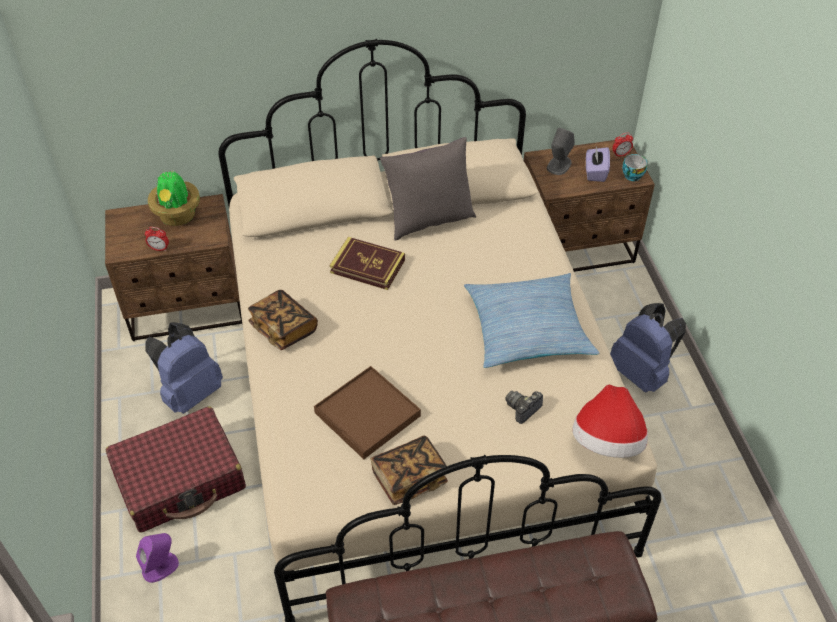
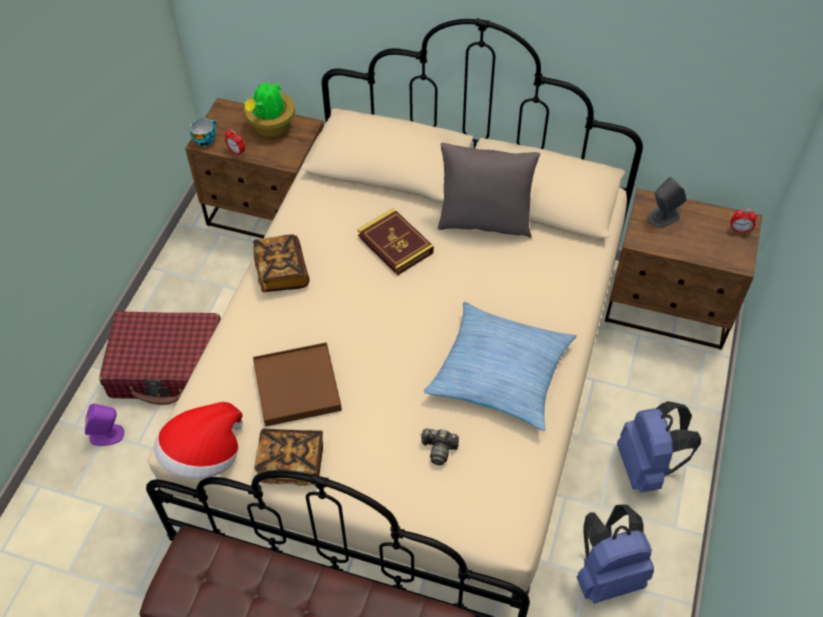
camera: 30 degrees right, 5 degrees up
(190, 393) = (223, 293): blue backpack -> blue backpack (607, 574)
(523, 409) = (439, 449): camera -> camera turned 150 degrees counterclockwise
(595, 172) = (697, 239): purple tissue box -> none
(607, 442) = (496, 521): hat -> hat (204, 455)
(632, 175) = (735, 257): cup -> cup (205, 139)

